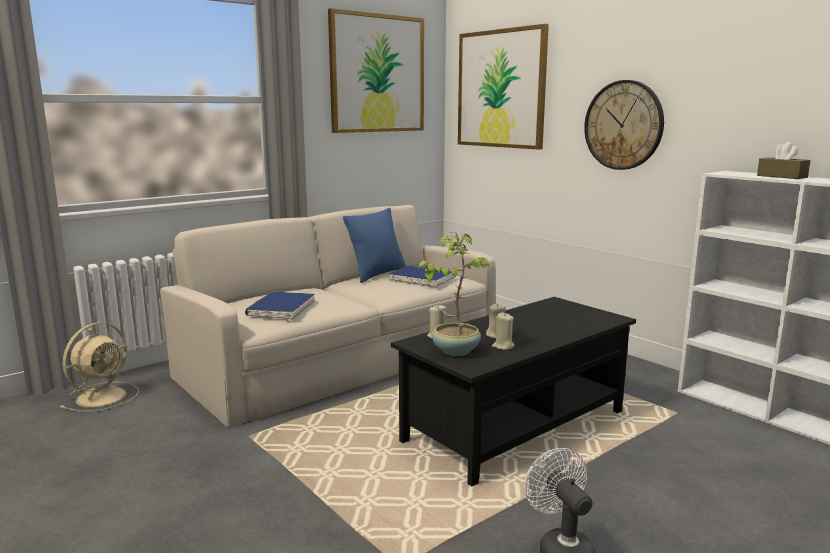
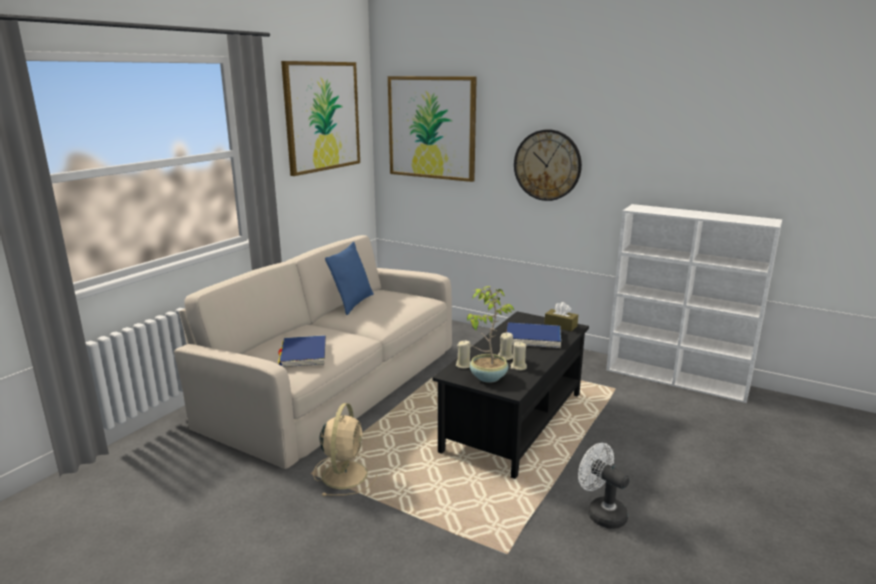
camera: 20 degrees left, 5 degrees up
(103, 396) = (137, 462): beige fan -> beige fan (345, 473)
(421, 279) = (396, 304): blue book -> blue book (533, 338)
(781, 176) = (678, 212): brown tissue box -> brown tissue box (560, 325)

